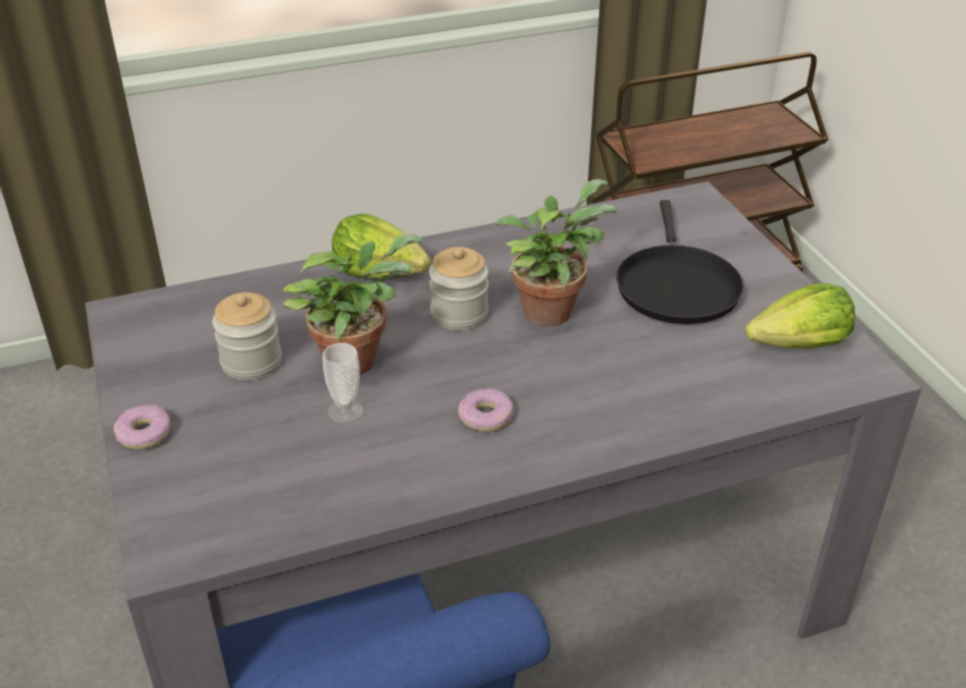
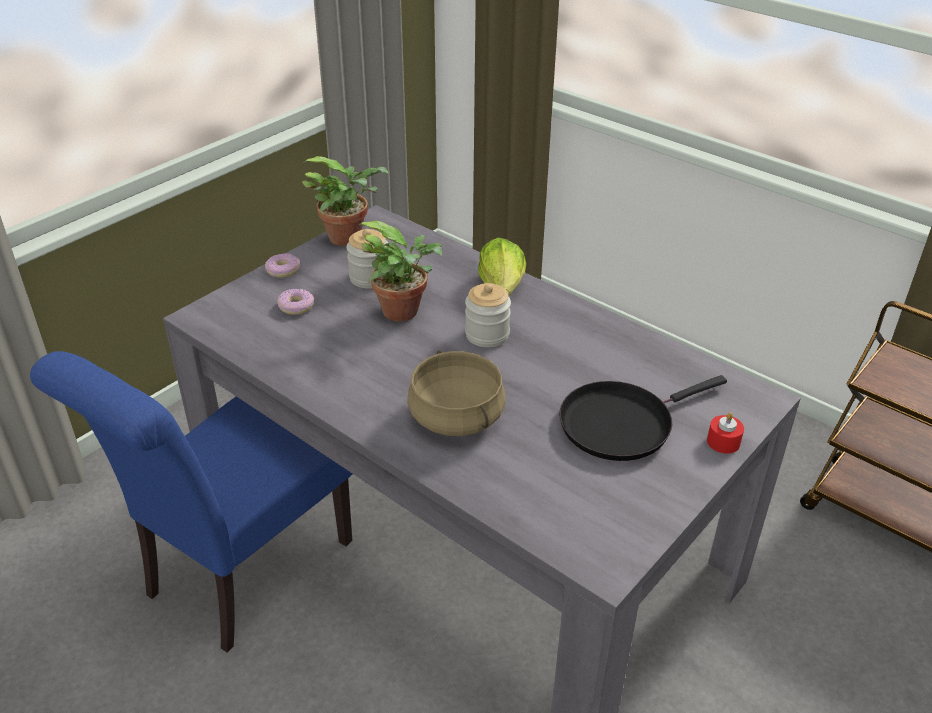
camera: 60 degrees right, 0 degrees up
(345, 411) = (353, 327): cup -> none
(486, 417) = (390, 383): donut -> donut (296, 306)
(549, 308) = (531, 371): potted plant -> potted plant (349, 237)
(587, 387) = (457, 417): none -> beige cooking pot
(740, 242) = (723, 442): none -> red candle
(800, 346) = (606, 515): lettuce -> none

